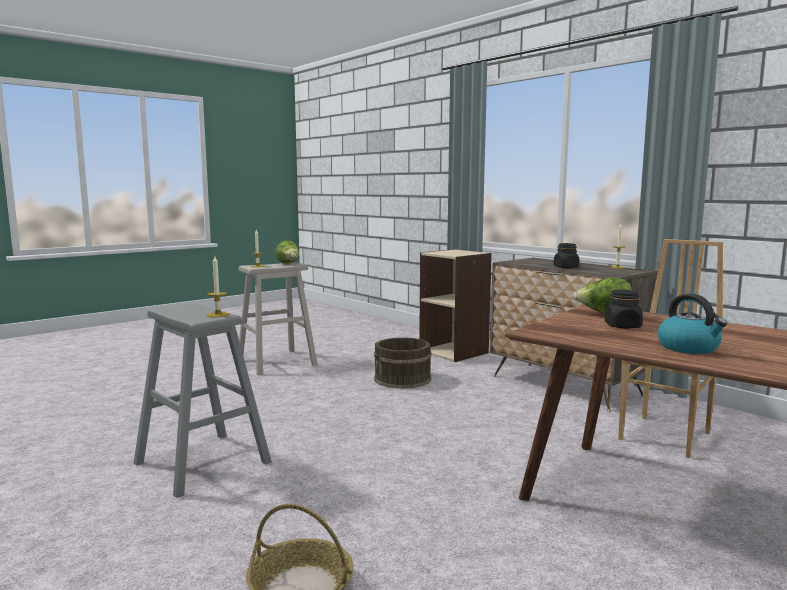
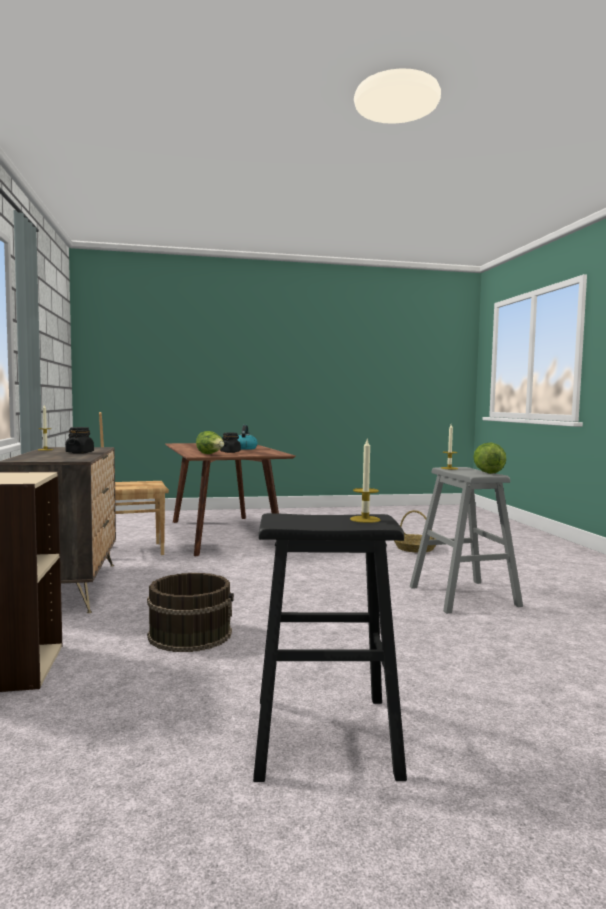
camera: 150 degrees left, 5 degrees down
(277, 362) = (324, 735): beige stool -> black stool
(288, 264) = (291, 519): lettuce -> lettuce (487, 472)

